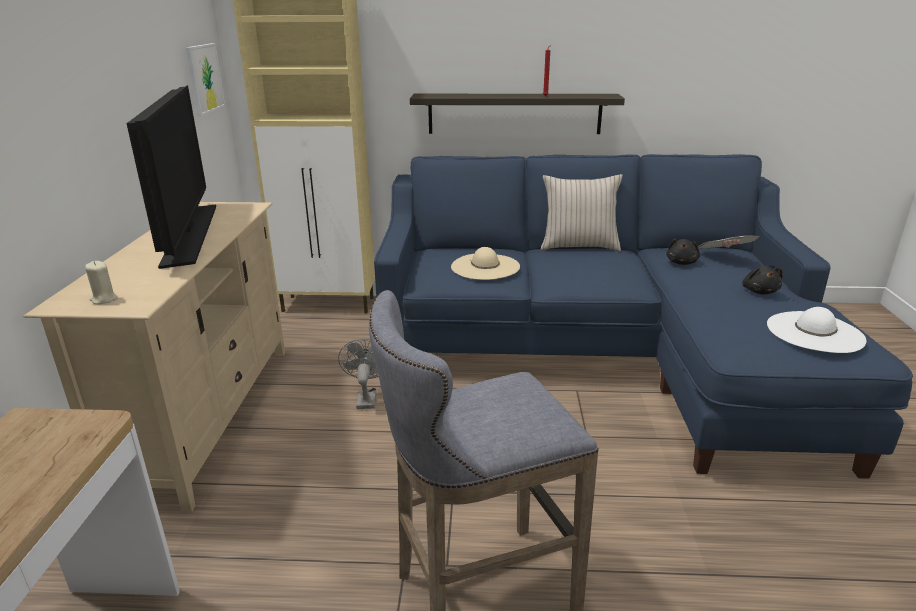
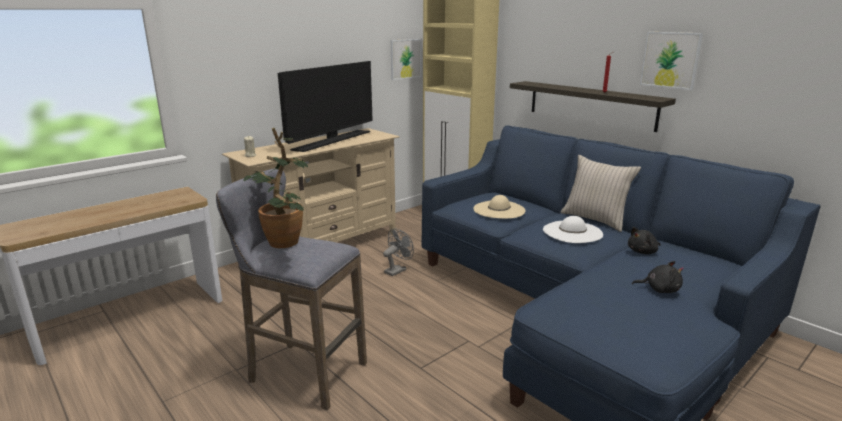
camera: 45 degrees right, 5 degrees down
(474, 413) = (284, 245): none -> potted plant
(609, 50) = (670, 60): none -> picture
(724, 257) = (695, 261): newspaper -> none
(759, 291) = (659, 289): black plush toy -> black plush toy turned 120 degrees counterclockwise
(815, 332) = (629, 325): white hat -> white hat (572, 232)

